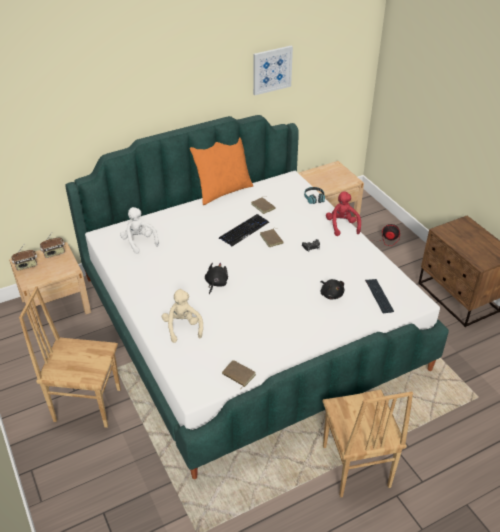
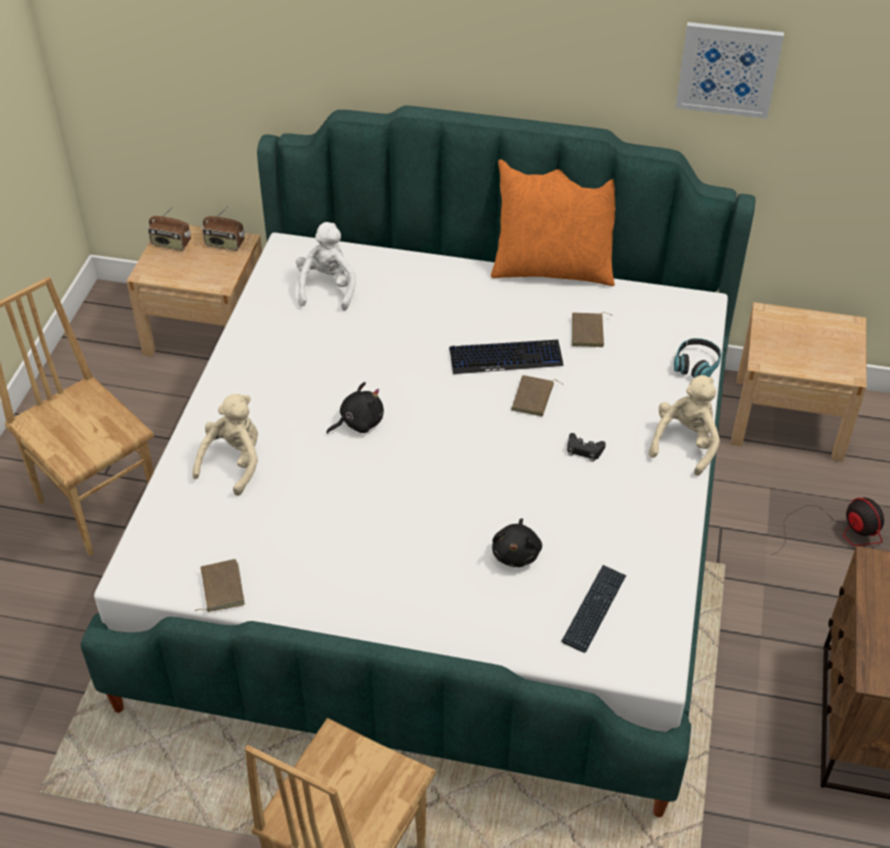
camera: 40 degrees right, 5 degrees up
(342, 226) = (685, 443): red plush toy -> beige plush toy

